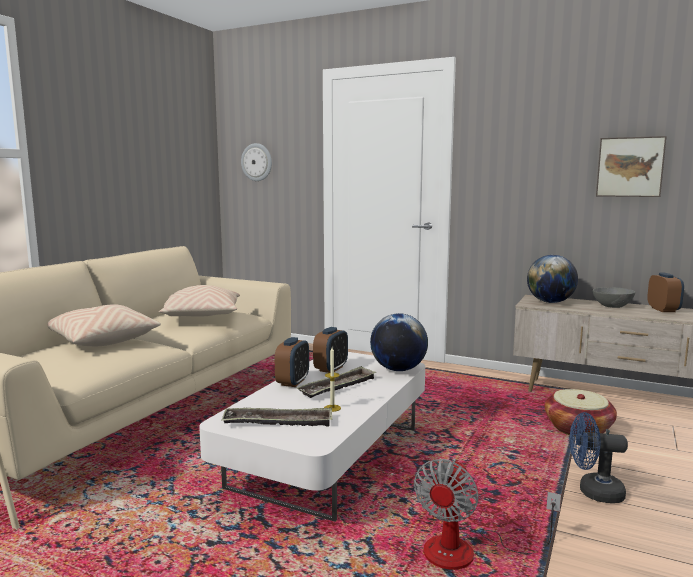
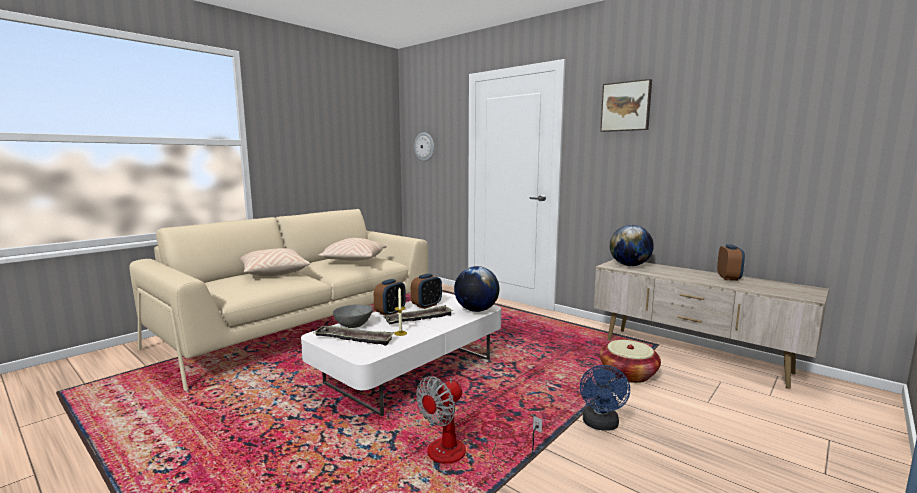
camera: 15 degrees right, 0 degrees up
(593, 492) = (601, 425): blue fan -> blue fan turned 105 degrees counterclockwise
(612, 306) = (682, 272): grey bowl -> grey bowl (353, 325)
(630, 167) = (706, 149): picture -> picture (626, 106)

